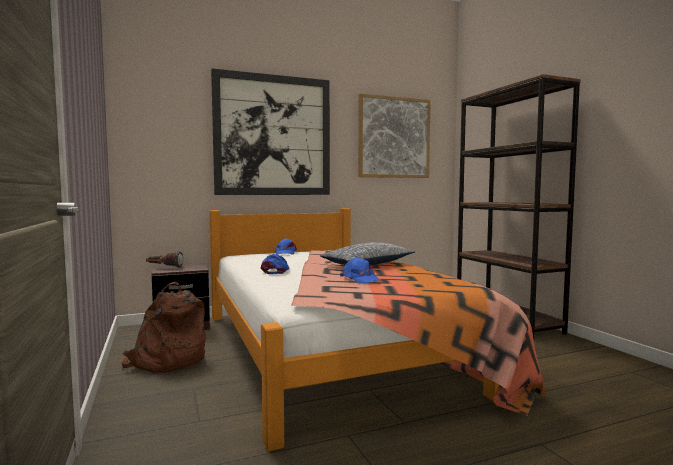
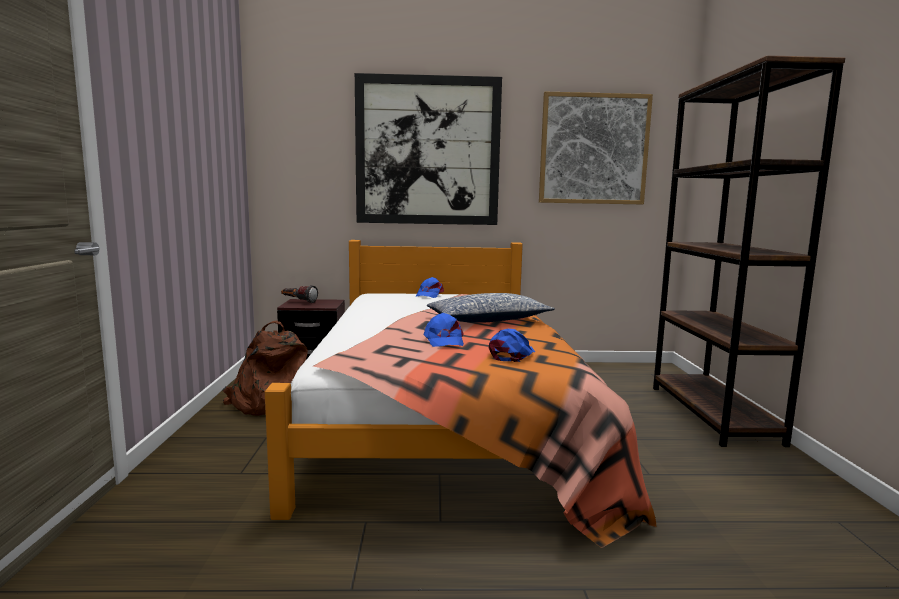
camera: 20 degrees right, 5 degrees up
(276, 271) = (377, 319): blue cap -> blue cap (512, 354)

